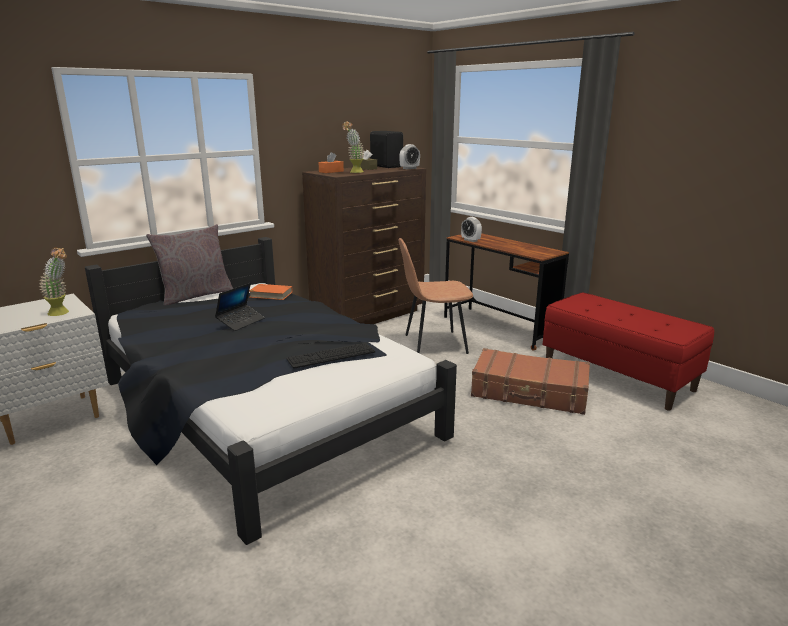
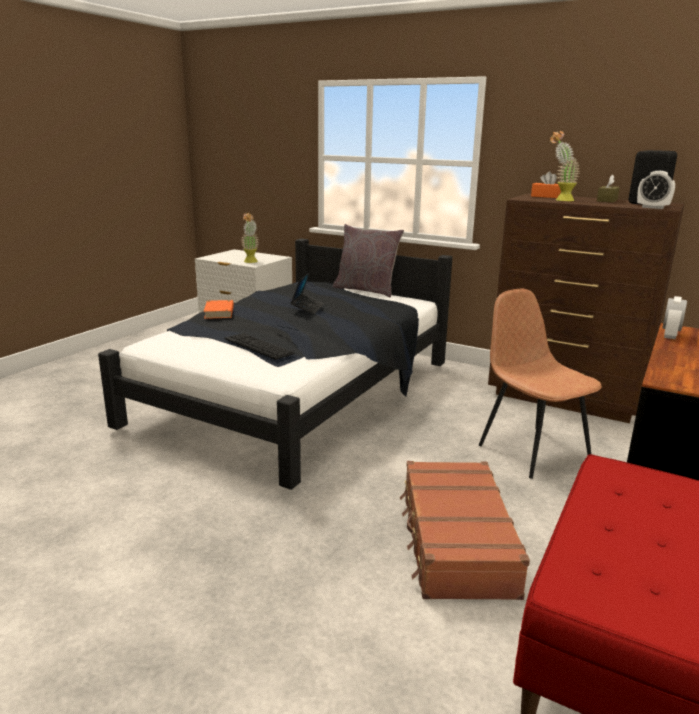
camera: 70 degrees right, 0 degrees up
(241, 322) = (307, 308): laptop -> laptop turned 90 degrees counterclockwise
(271, 294) = (391, 306): orange book -> orange book (219, 312)

